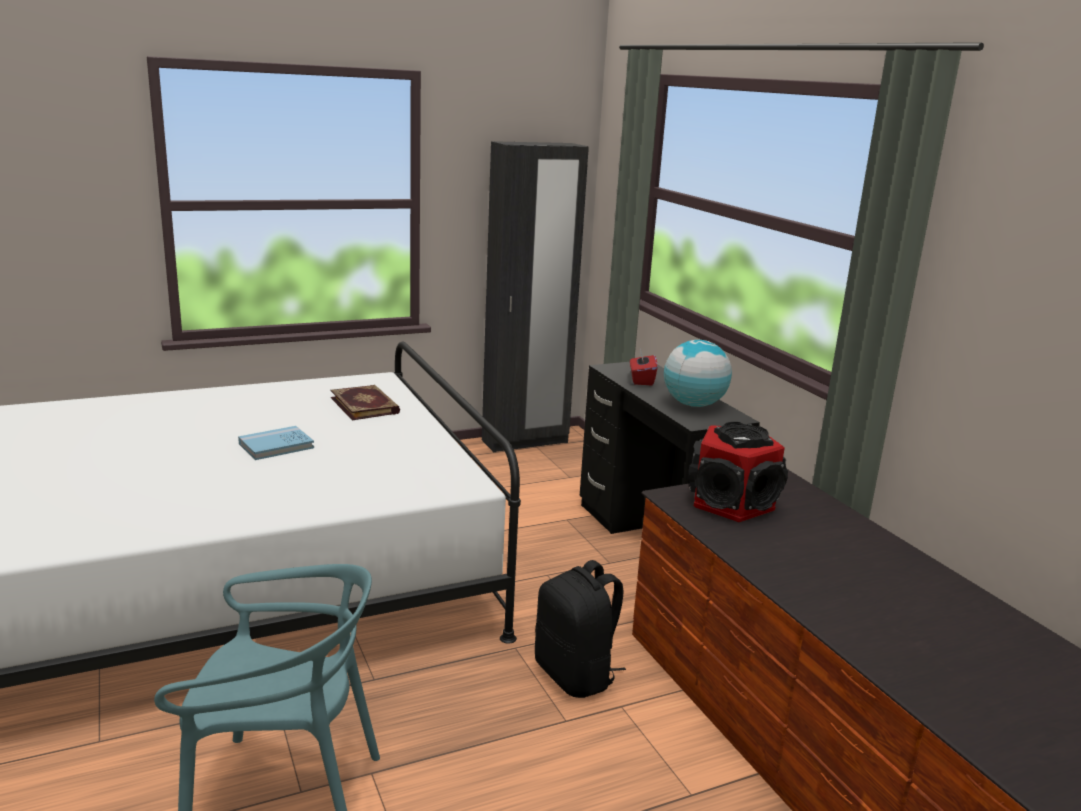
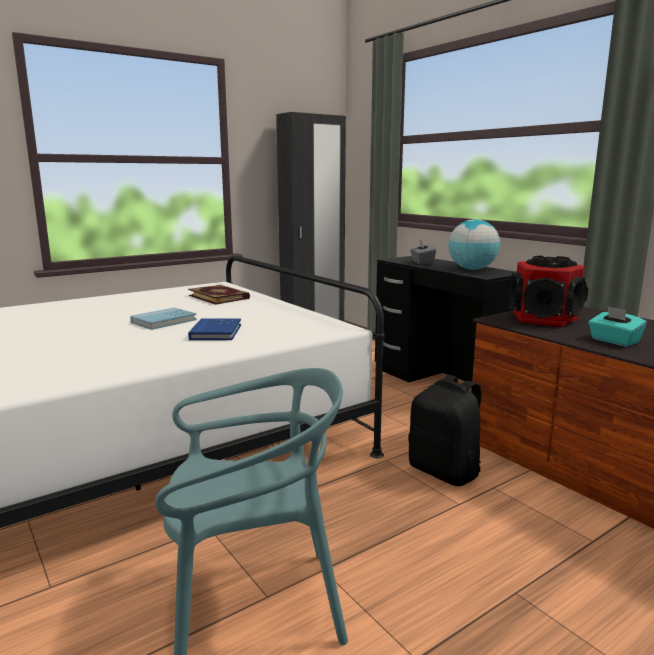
camera: 10 degrees left, 5 degrees down
(323, 474) = (216, 332): none -> blue book
(641, 380) = (422, 262): red tissue box -> grey tissue box
(778, 558) = (614, 341): none -> turquoise tissue box

